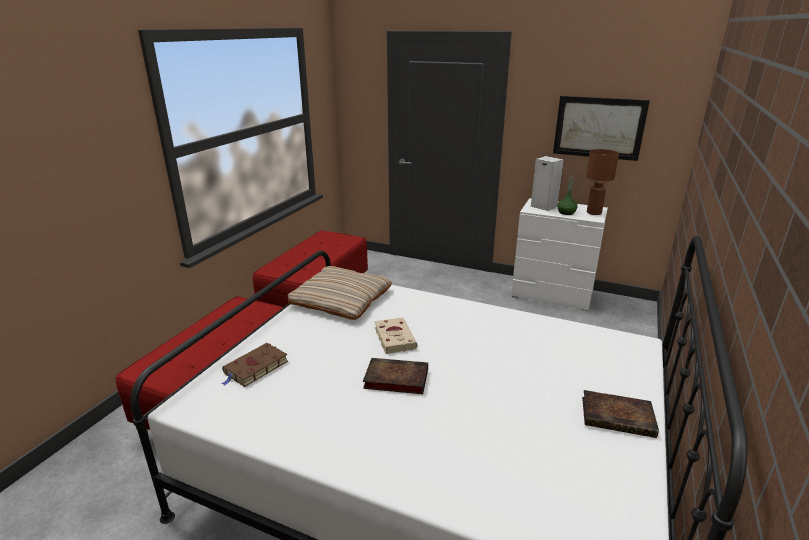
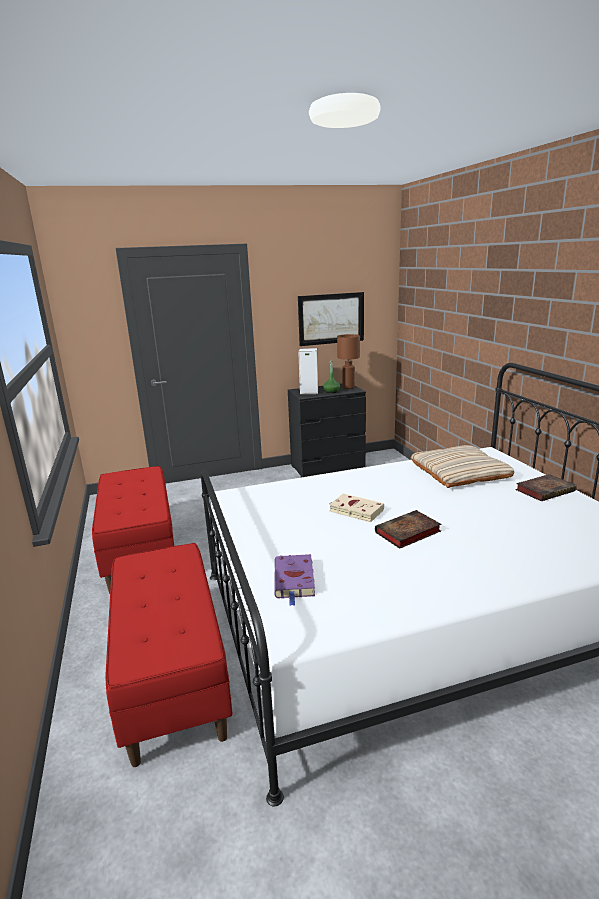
camera: 40 degrees left, 5 degrees down
(255, 368) = (294, 581): brown book -> purple book
(341, 298) = (261, 505): beige pillow -> beige pillow (459, 472)
(552, 294) = (328, 467): white dresser -> black dresser

